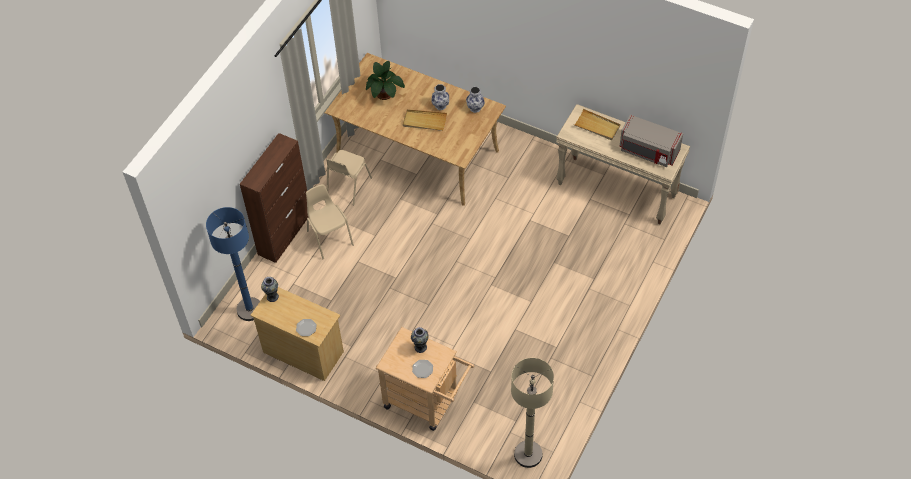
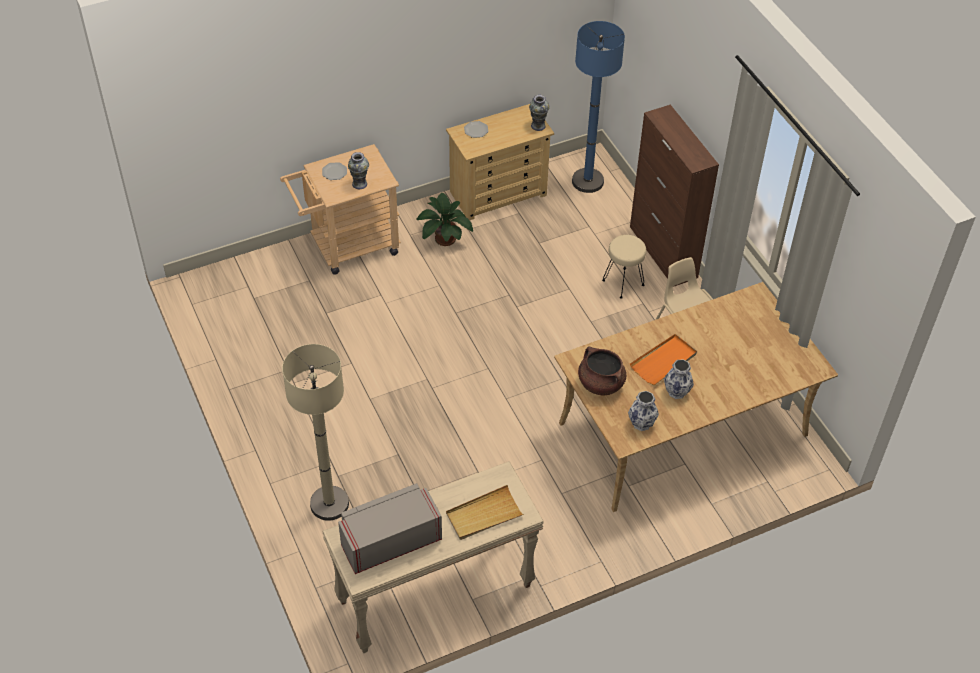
camera: 125 degrees right, 5 degrees down
(329, 238) = (623, 283): beige chair -> beige stool
(384, 95) = (743, 349): potted plant -> potted plant (443, 238)
(424, 121) = (664, 361): beige tray -> orange tray
(465, 138) = (600, 383): none -> brown cooking pot
(528, 454) = (211, 285): beige floor lamp -> beige floor lamp (329, 504)

